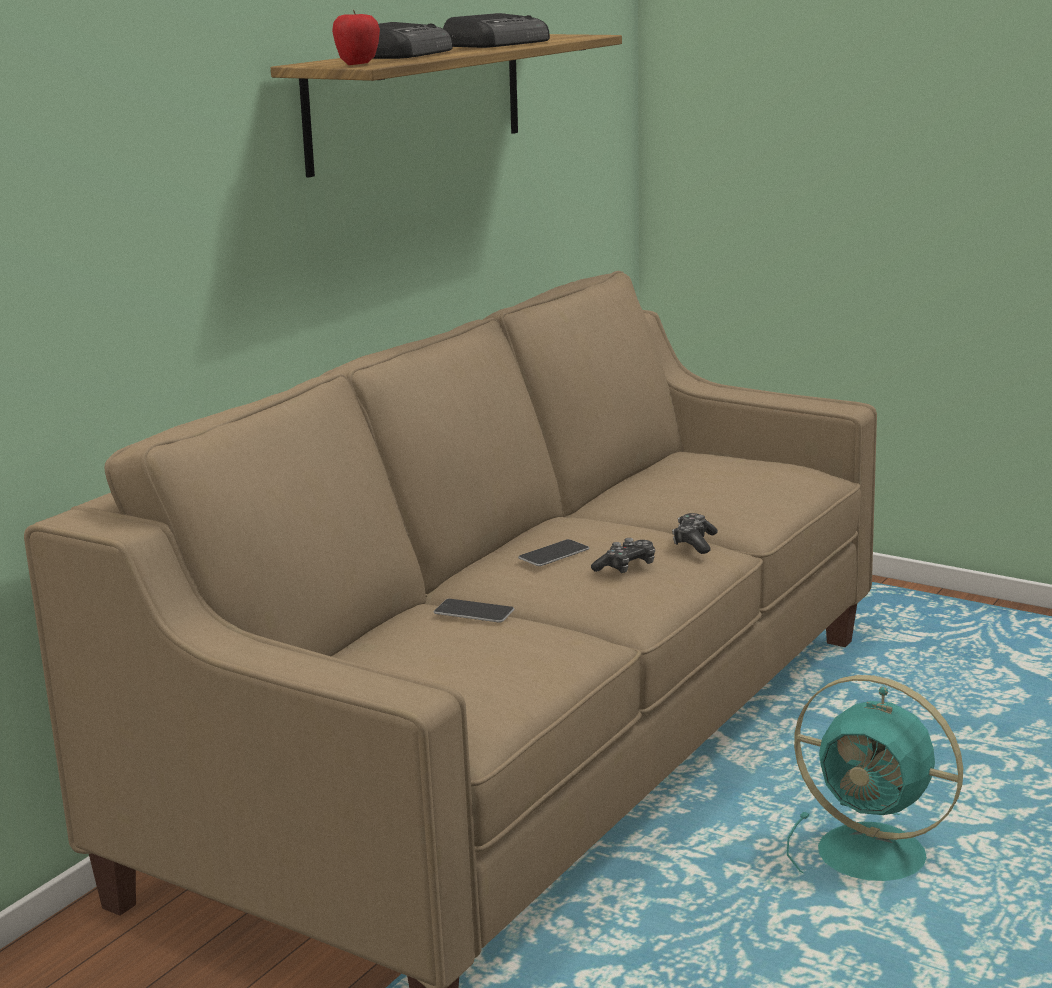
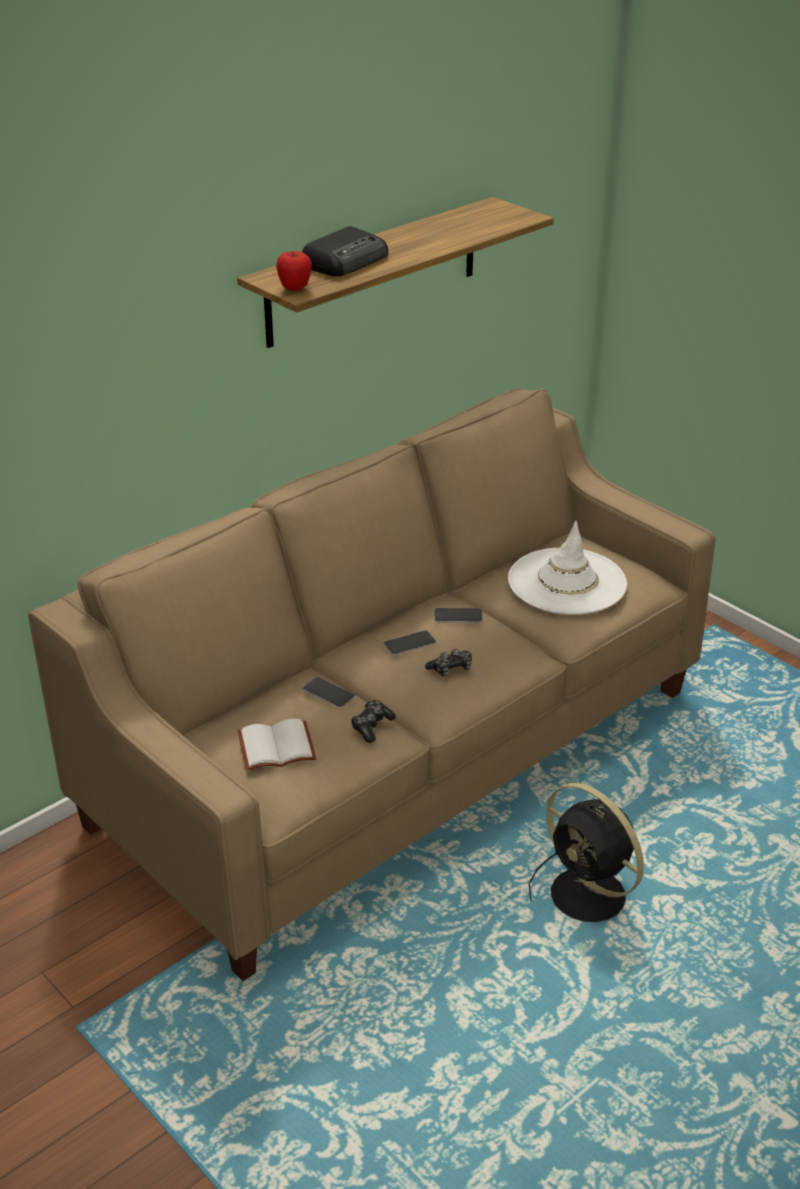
camera: 15 degrees right, 15 degrees up
(436, 667) = (277, 745): none -> white book
(498, 44) = (437, 236): radio -> none
(599, 524) = (458, 616): none -> phone
(694, 543) = (513, 650): game controller -> game controller (371, 726)
(715, 481) = (566, 582): none -> white hat
(877, 856) = (591, 898): turquoise fan -> black fan

